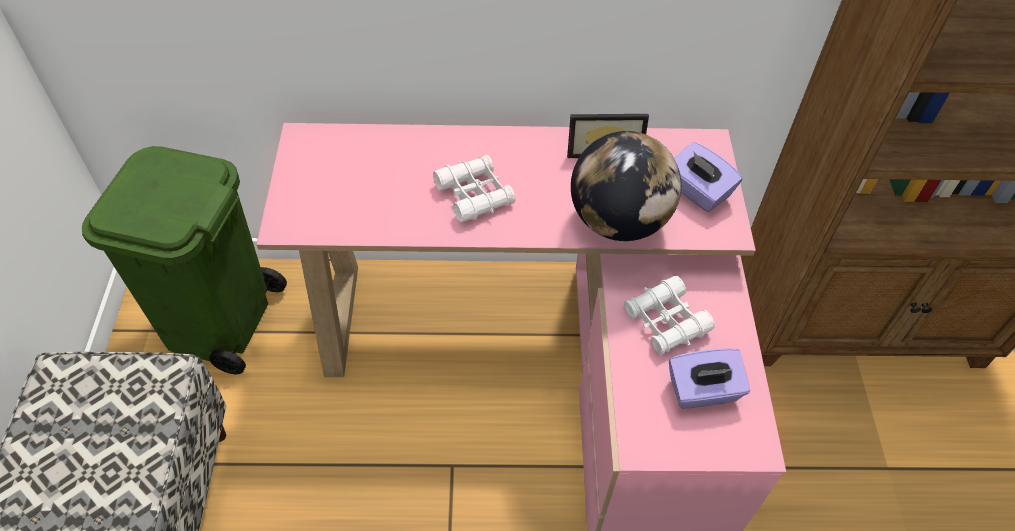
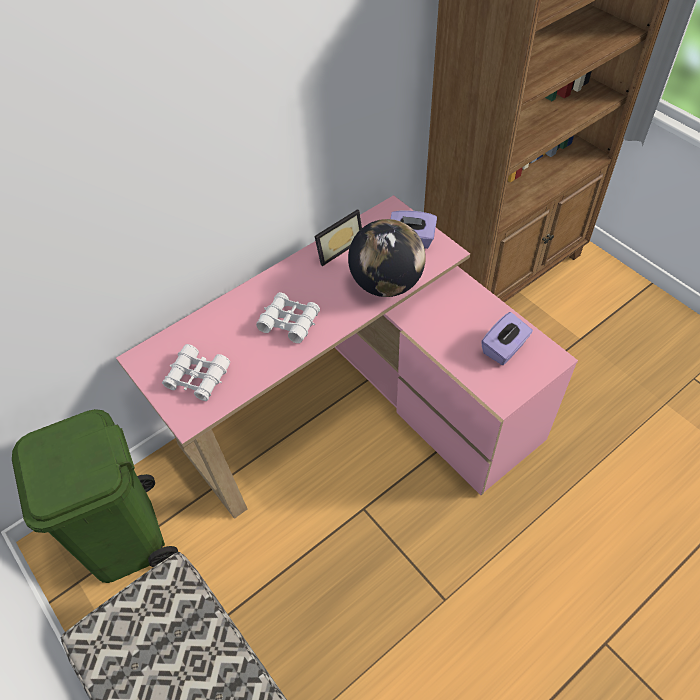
camera: 35 degrees left, 0 degrees up
(665, 321) = (452, 325): white binoculars -> white binoculars (198, 378)

